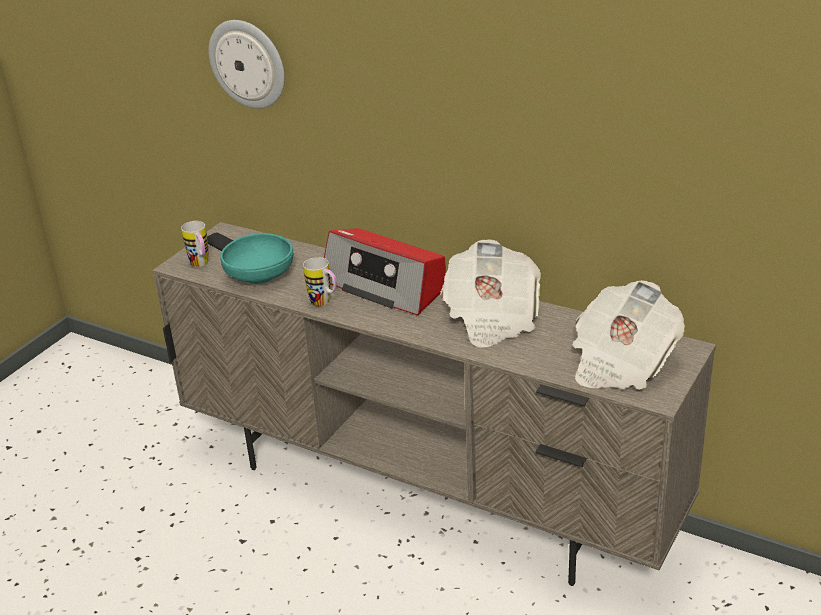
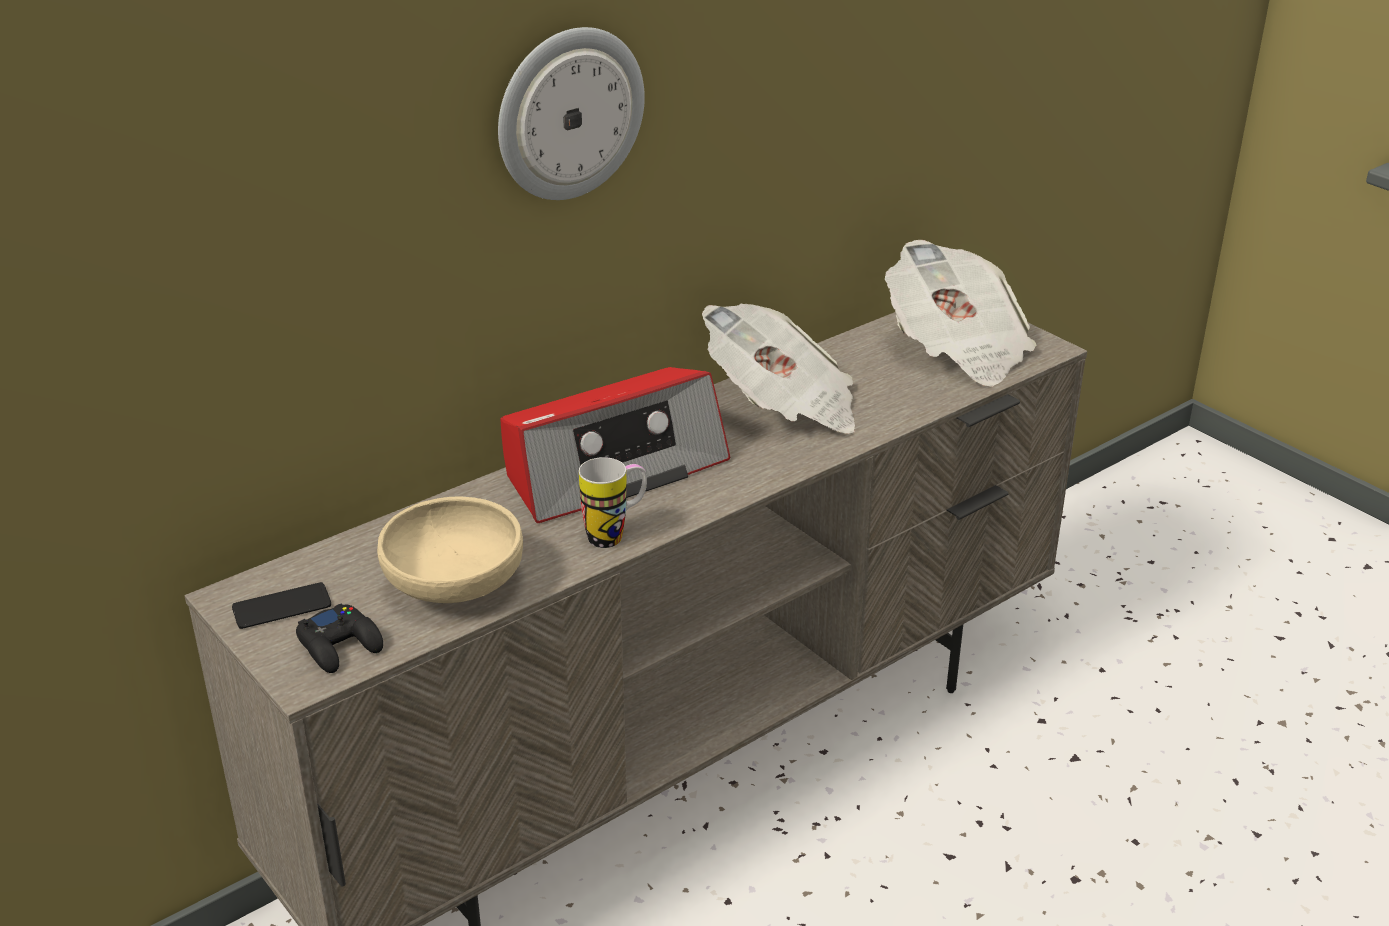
camera: 70 degrees left, 0 degrees up
(201, 265) = (340, 646): mug -> black game controller
(248, 63) = (230, 211): wall clock -> wall clock (569, 113)
(260, 276) = (455, 583): turquoise bowl -> beige bowl

